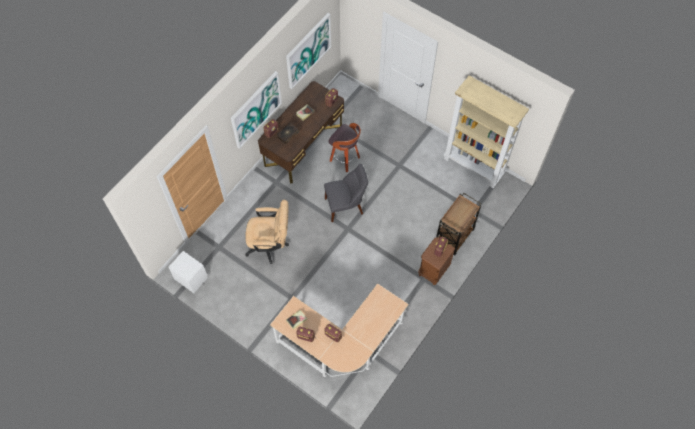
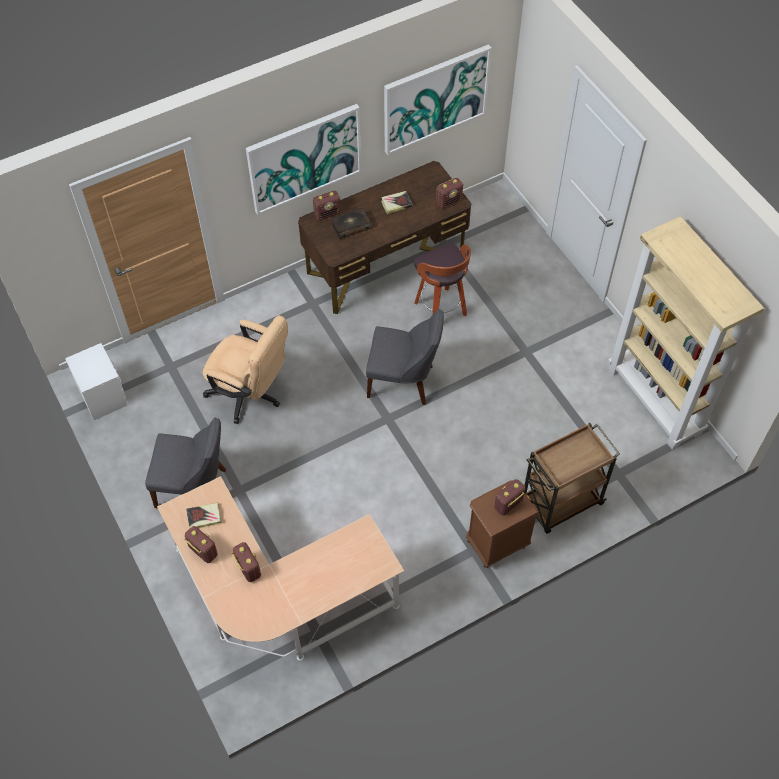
camera: 25 degrees right, 5 degrees down
(268, 306) = (194, 488): none -> grey chair

